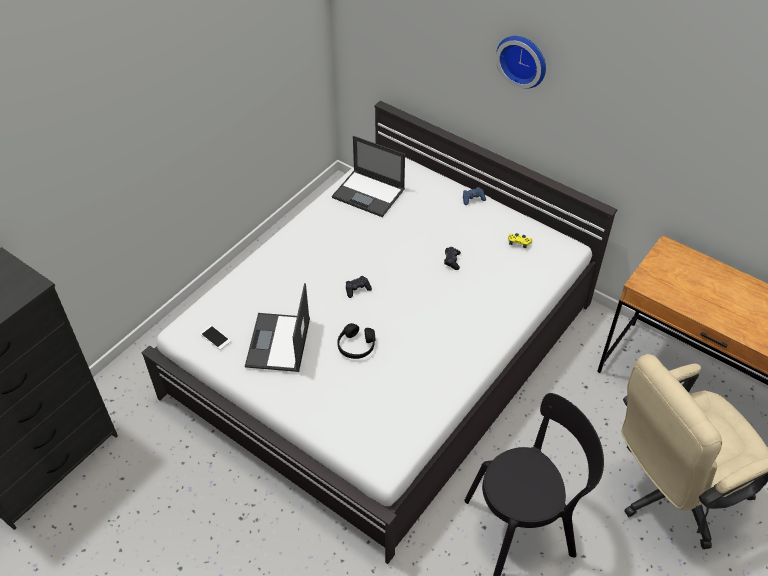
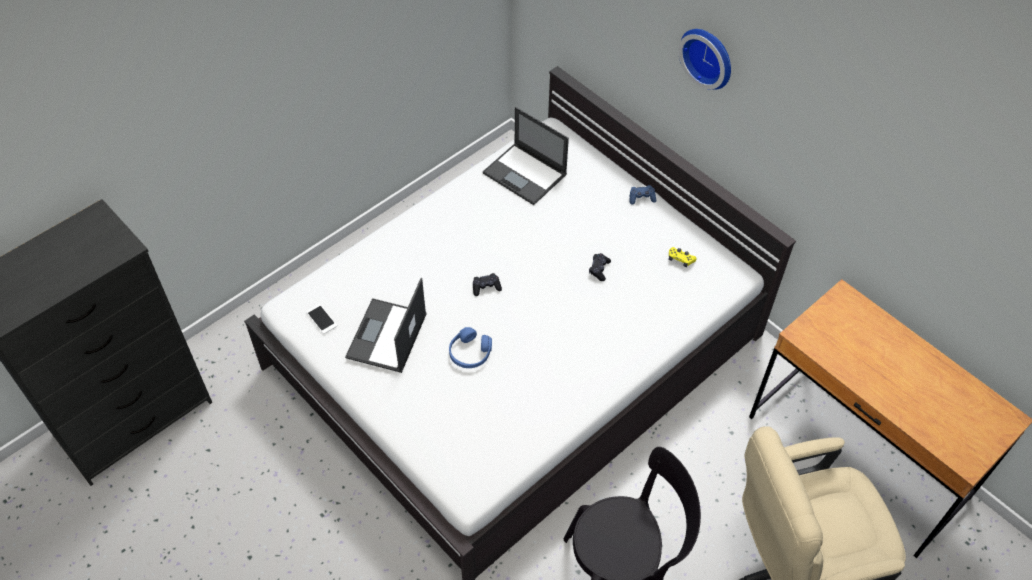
camera: 10 degrees right, 5 degrees up
(356, 346) = (470, 353): black headphones -> blue headphones

